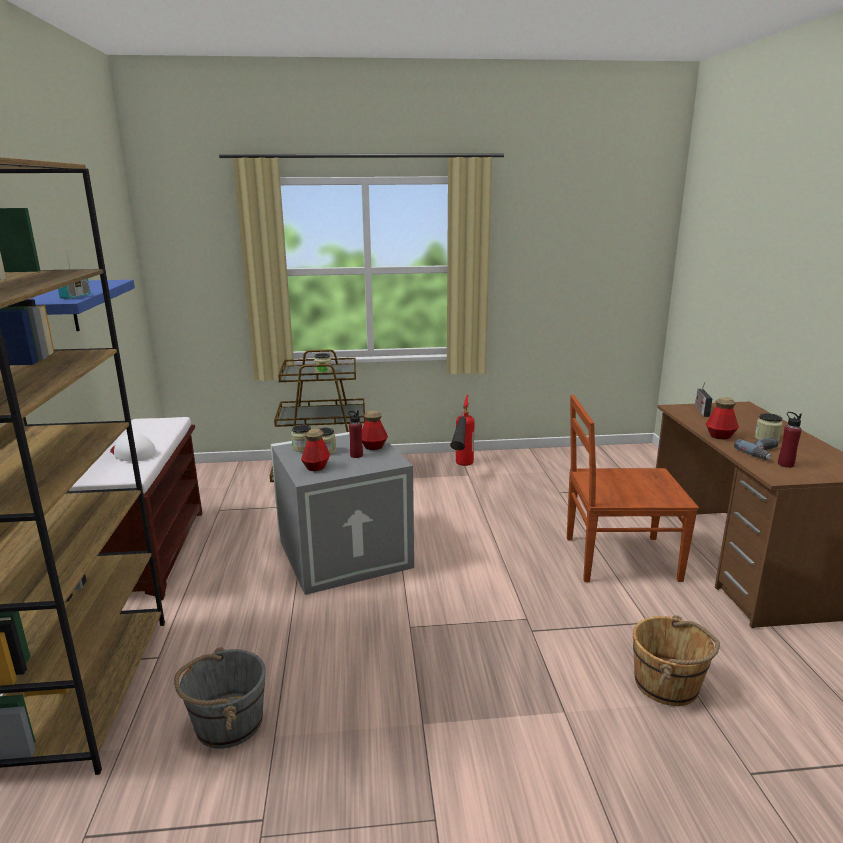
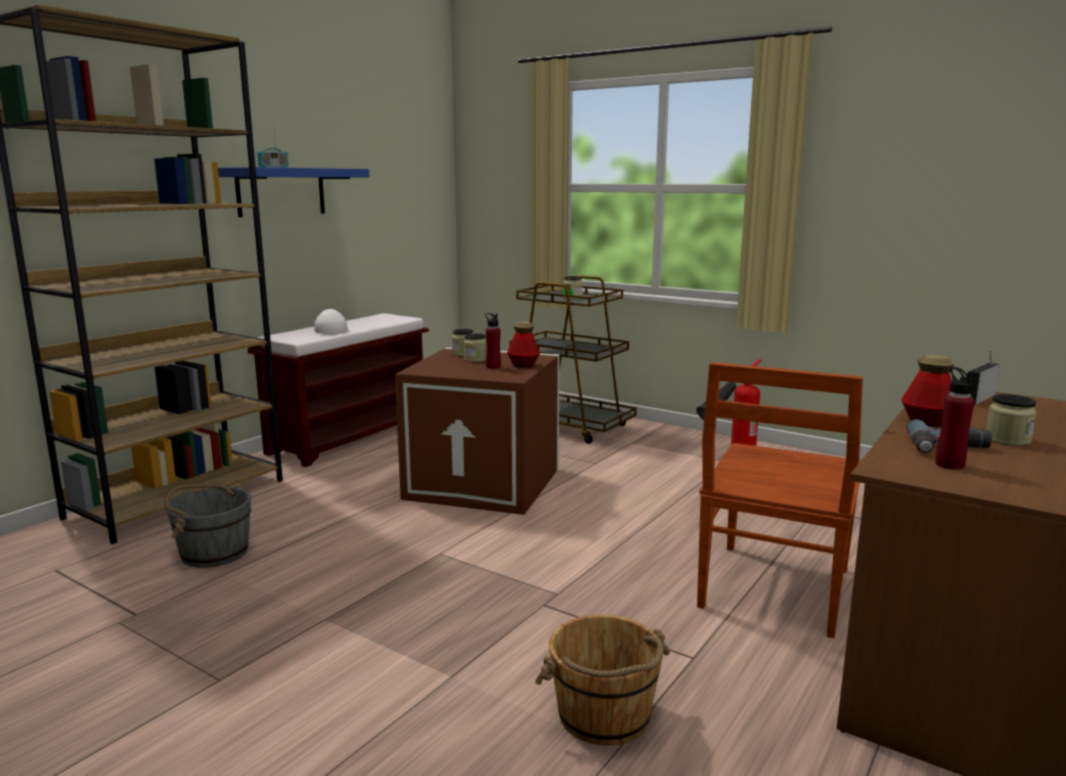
camera: 40 degrees right, 5 degrees down
(316, 467) = (441, 366): bottle -> none
(345, 551) = (486, 482): grey storage box -> brown storage box
(617, 558) = (773, 590): brown chair -> brown chair turned 105 degrees counterclockwise

